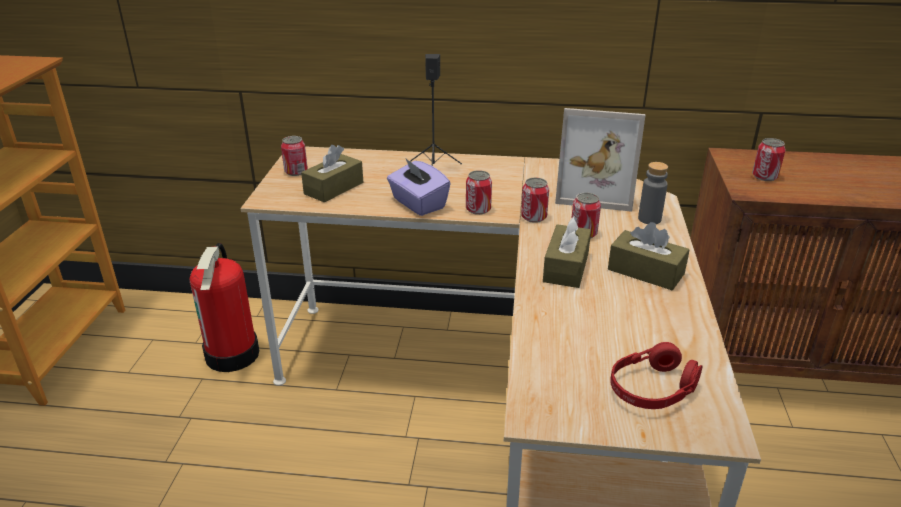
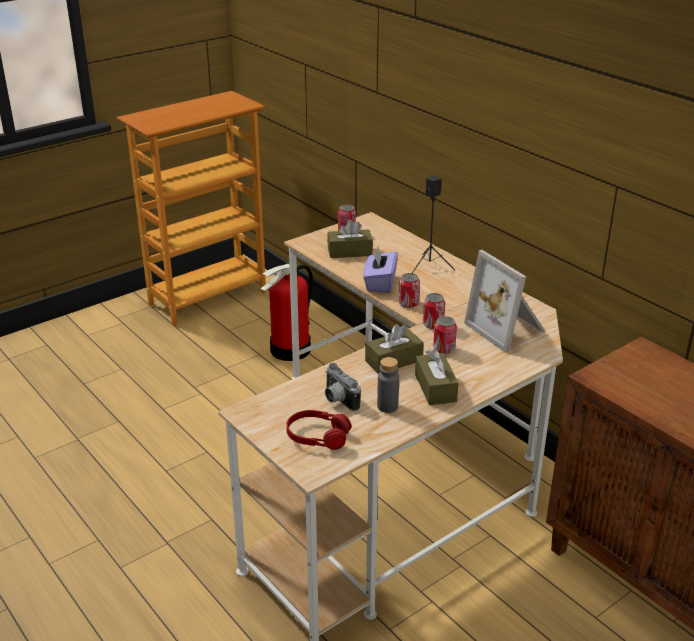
camera: 45 degrees right, 0 degrees up
(595, 337) = (337, 400): none -> camera
(649, 219) = (506, 363): grey bottle -> grey bottle (387, 406)
(764, 176) = (633, 375): can -> none

